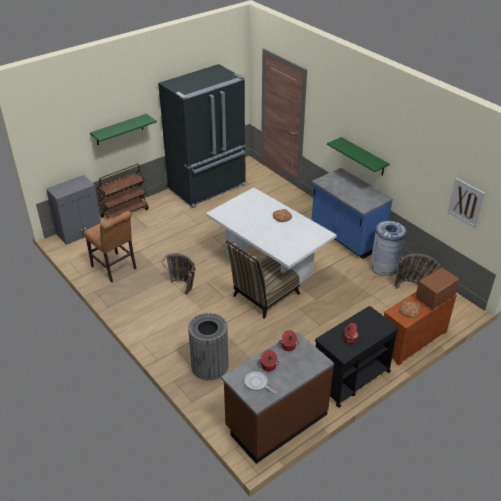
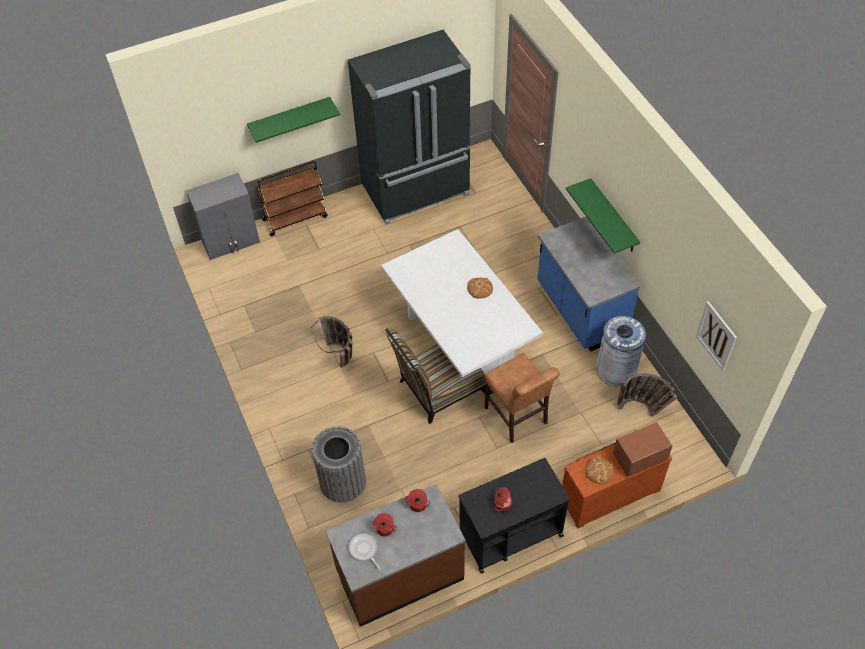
camera: 15 degrees right, 15 degrees up
(115, 269) = (263, 310): brown chair -> brown chair (517, 418)

